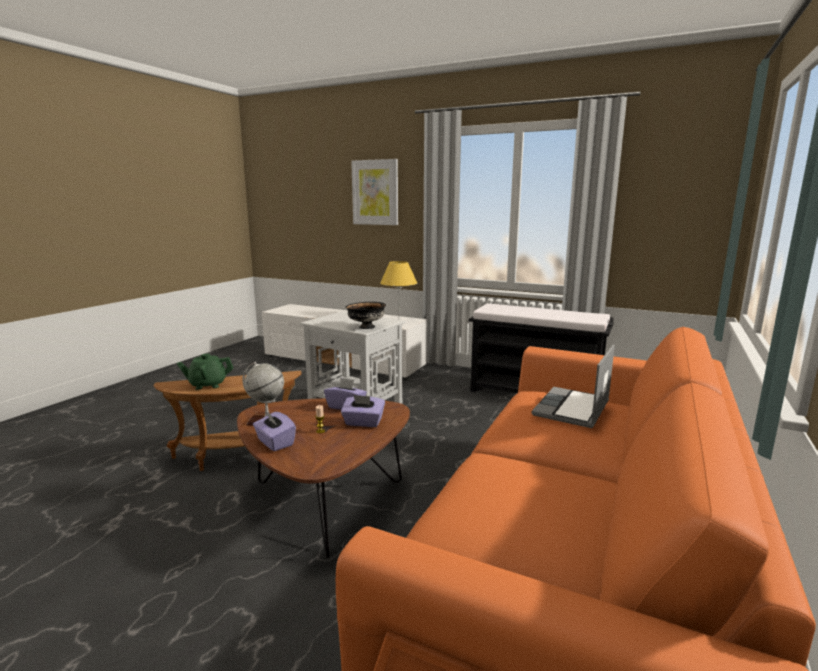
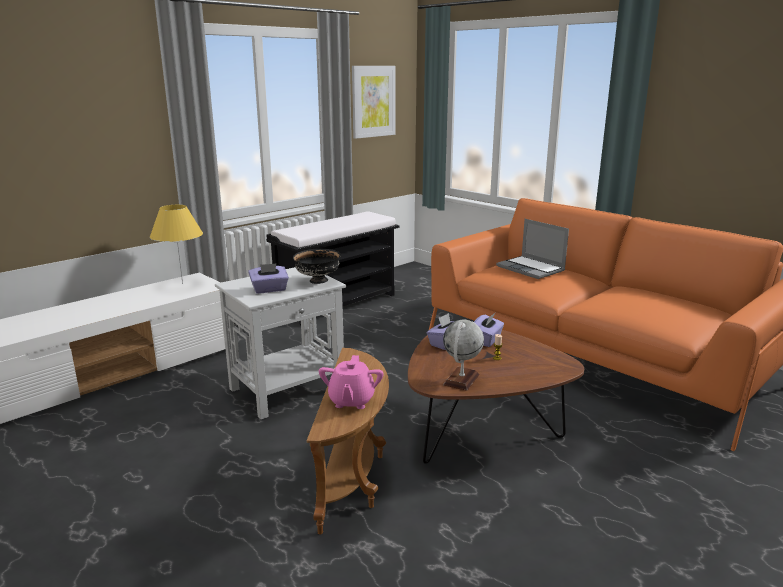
camera: 70 degrees left, 5 degrees up
(207, 385) = (351, 401): green teapot -> pink teapot
(275, 443) = (514, 378): purple tissue box -> purple tissue box (269, 289)
(375, 192) = (72, 111): picture -> picture (373, 101)

